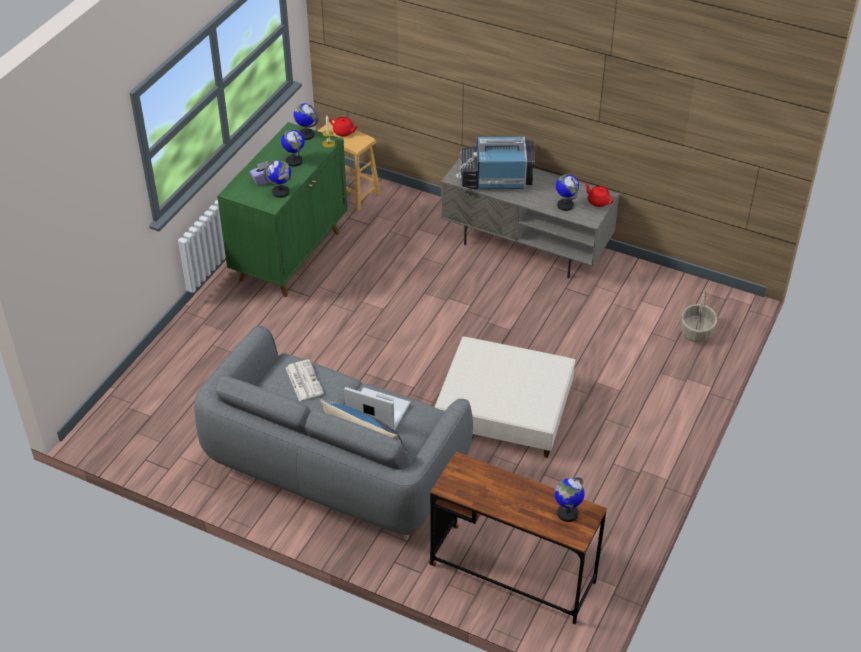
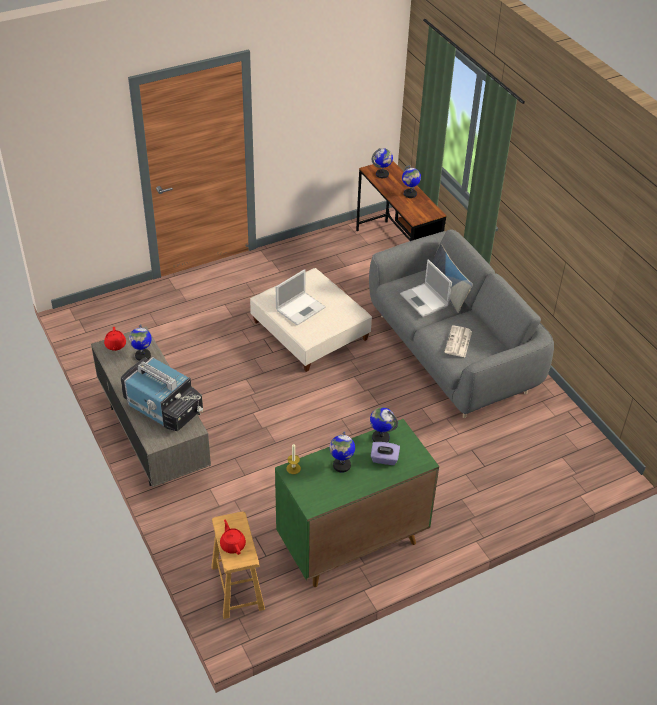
camera: 145 degrees left, 0 degrees up
(306, 135) = (304, 491): globe -> globe (410, 194)
(512, 373) = (301, 308): none -> laptop
(696, 332) = (129, 310): basket -> none

